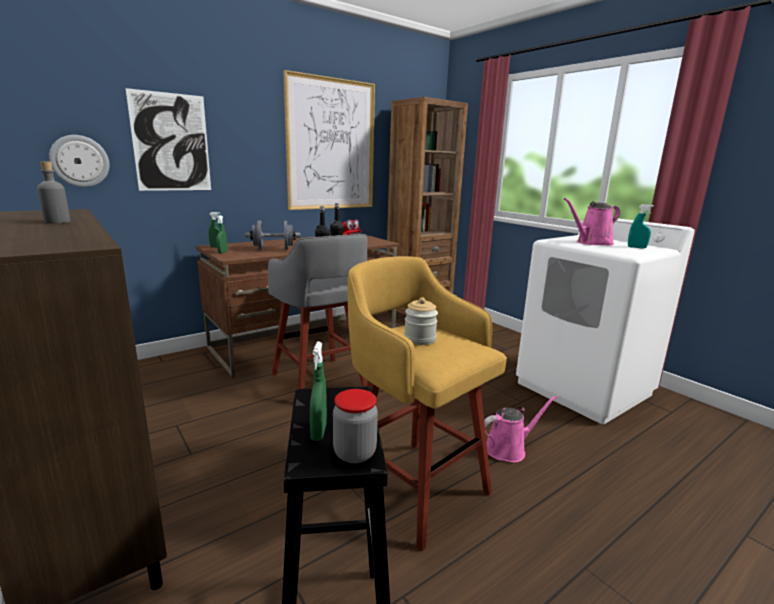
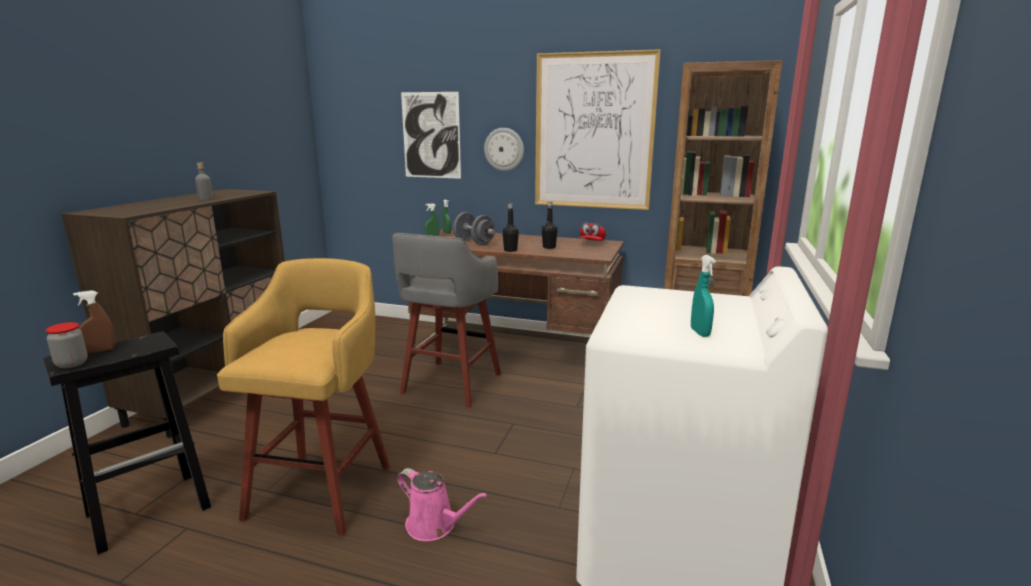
camera: 55 degrees right, 0 degrees up
(80, 161) = (370, 152): wall clock -> wall clock (504, 149)
(318, 432) = (100, 350): green spray bottle -> brown spray bottle
(419, 339) = (301, 340): jar -> none
(591, 243) = (669, 307): pink watering can -> none

